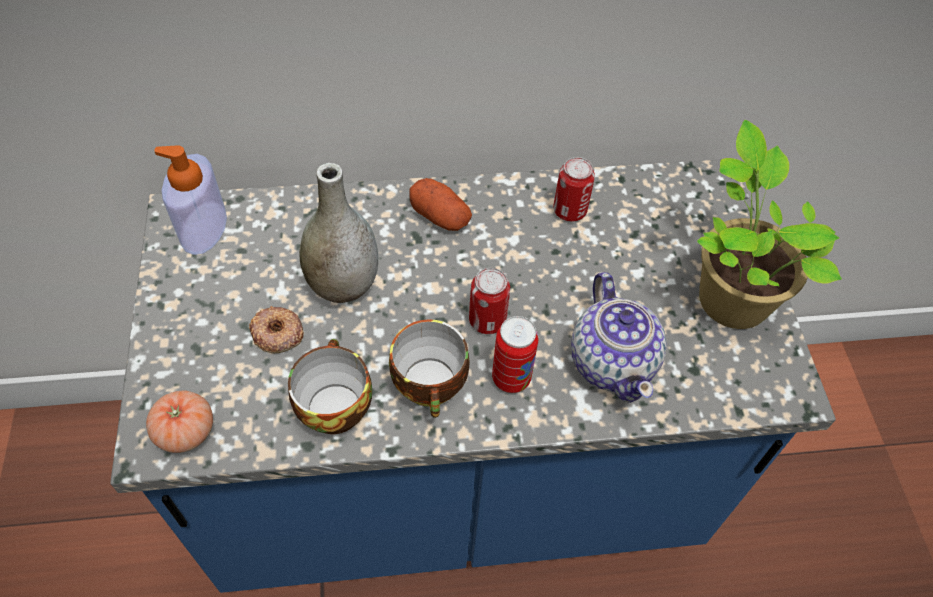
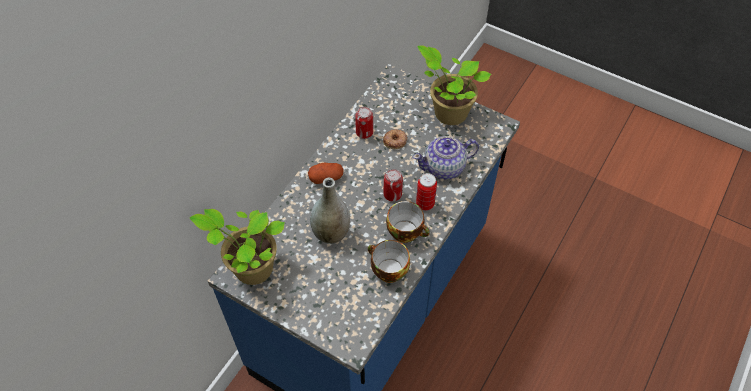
camera: 50 degrees left, 0 degrees up
(185, 431) = (356, 329): tomato -> none
(203, 228) = (250, 268): soap dispenser -> potted plant
(277, 333) = (335, 271): donut -> donut (395, 141)
(612, 361) = (444, 167): teapot -> teapot turned 135 degrees clockwise

